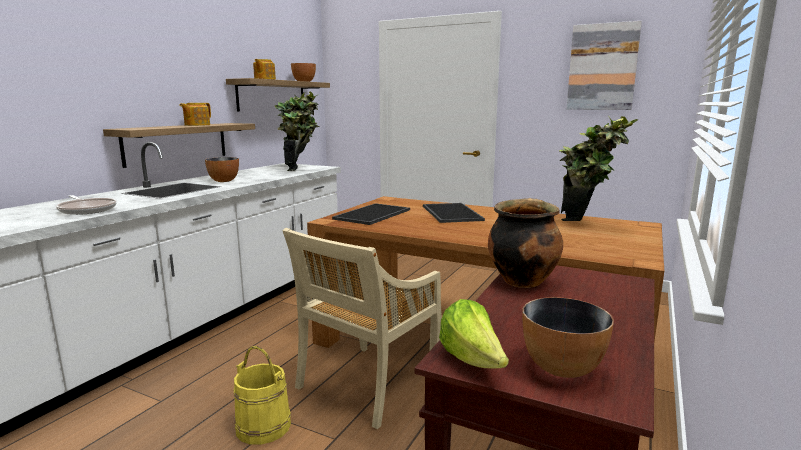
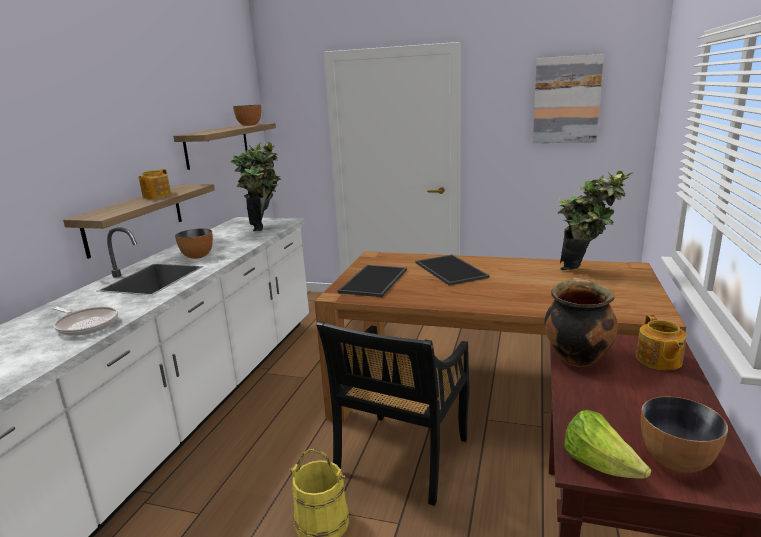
camera: 10 degrees left, 5 degrees up
(264, 79) = (213, 131): teapot -> teapot (658, 360)
(366, 384) = (401, 458): beige chair -> black chair

